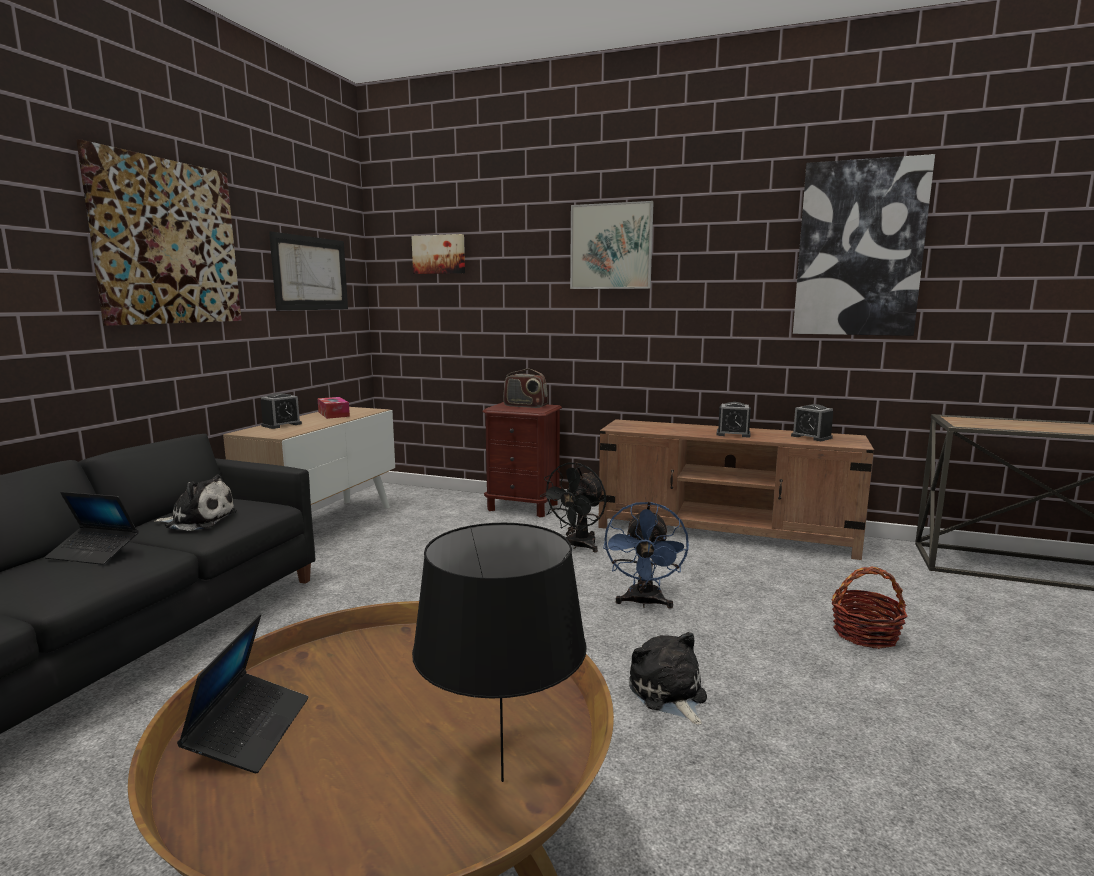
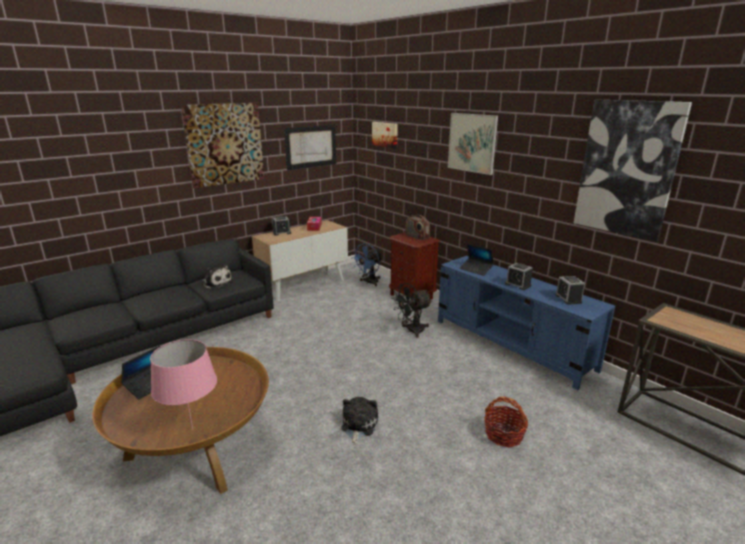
camera: 30 degrees right, 10 degrees up
(94, 553) = (169, 293): laptop -> laptop (476, 269)
(502, 780) = (193, 430): black table lamp -> pink table lamp
(644, 603) = (405, 376): blue fan -> blue fan (369, 282)
(725, 532) = (512, 345): brown tv stand -> blue tv stand

